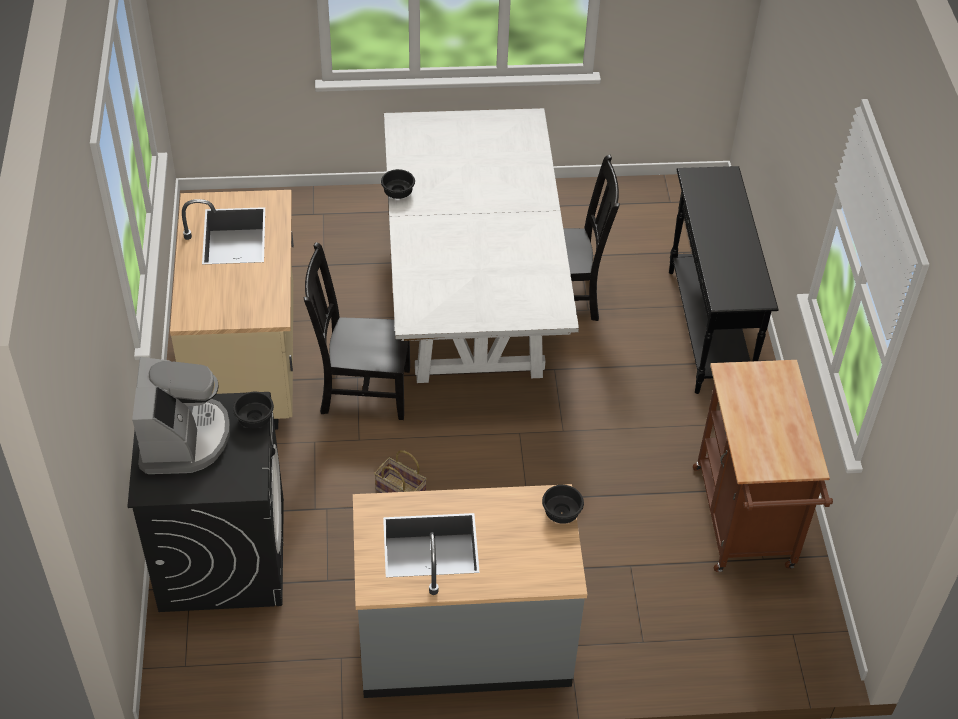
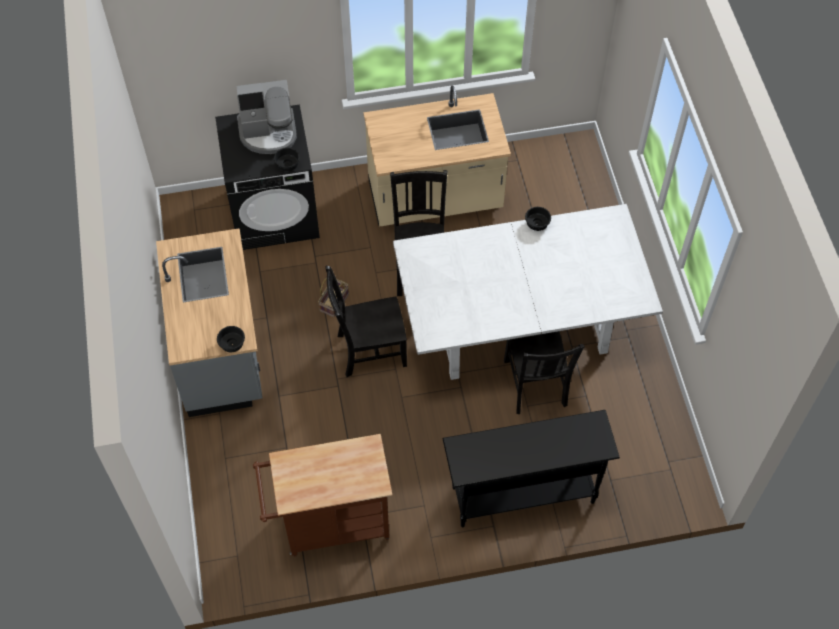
camera: 85 degrees right, 10 degrees up
(486, 459) = (369, 350): none -> black chair

